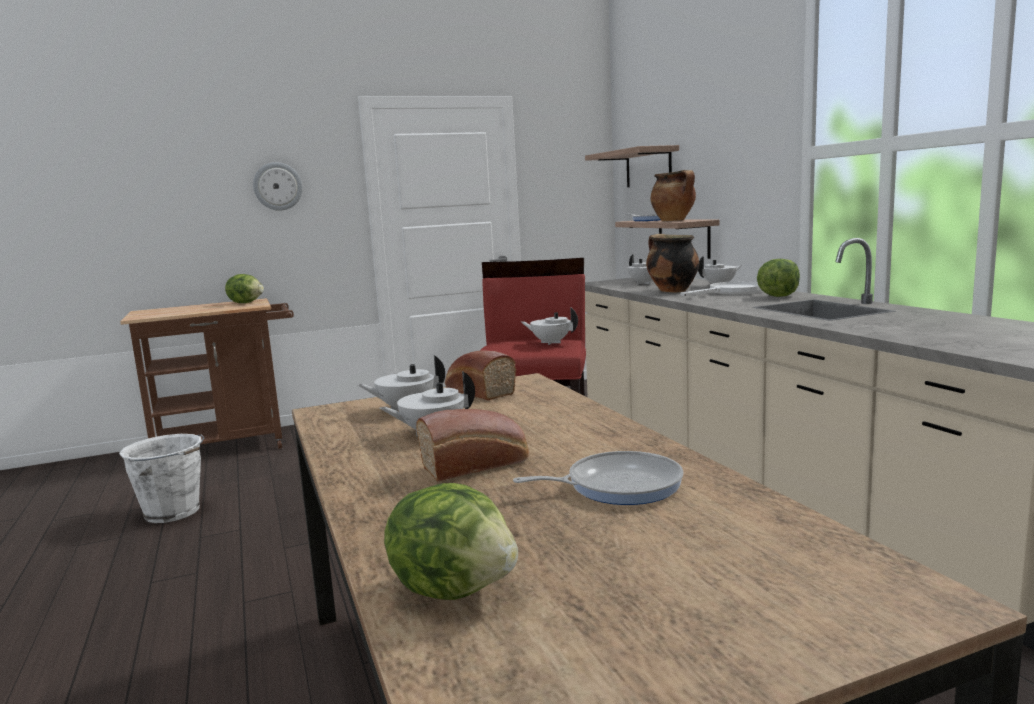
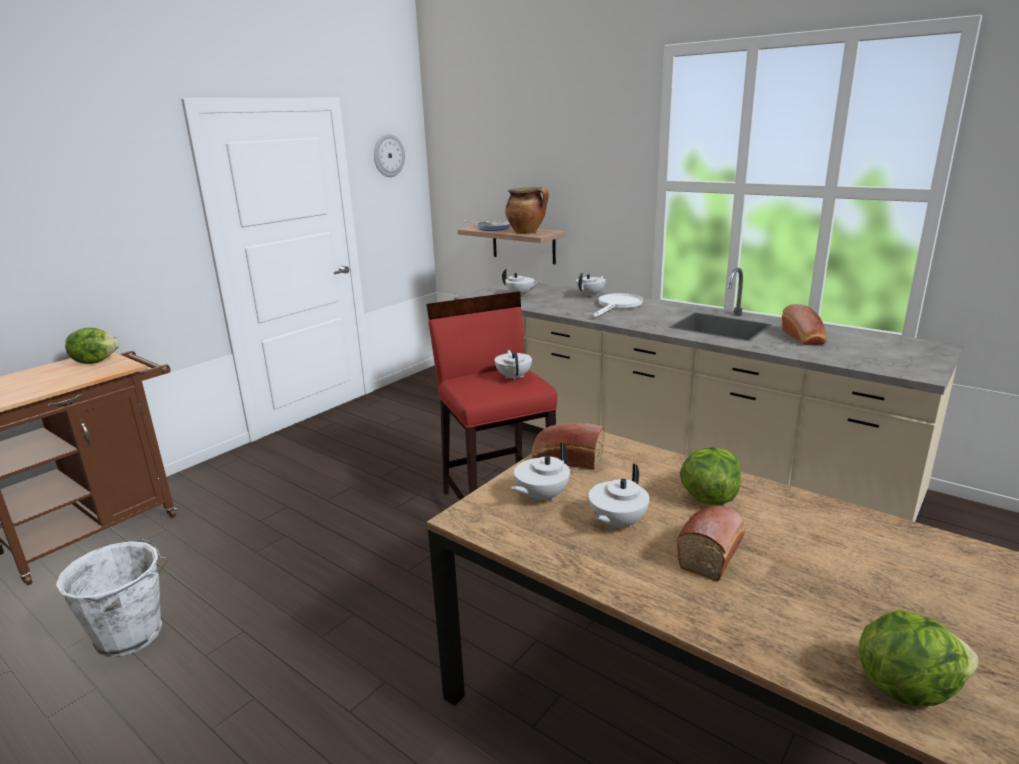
camera: 30 degrees left, 10 degrees up
(278, 186) = (99, 212): wall clock -> wall clock (388, 155)
(550, 342) = (514, 377): white teapot -> white teapot turned 90 degrees clockwise
(617, 486) = (838, 547): frying pan -> none
(648, 167) = (477, 175): shelf -> none
(671, 291) = (564, 306): cooking pot -> none
(777, 296) = (662, 309): lettuce -> lettuce (708, 497)
(913, 321) = (803, 338): none -> bread

